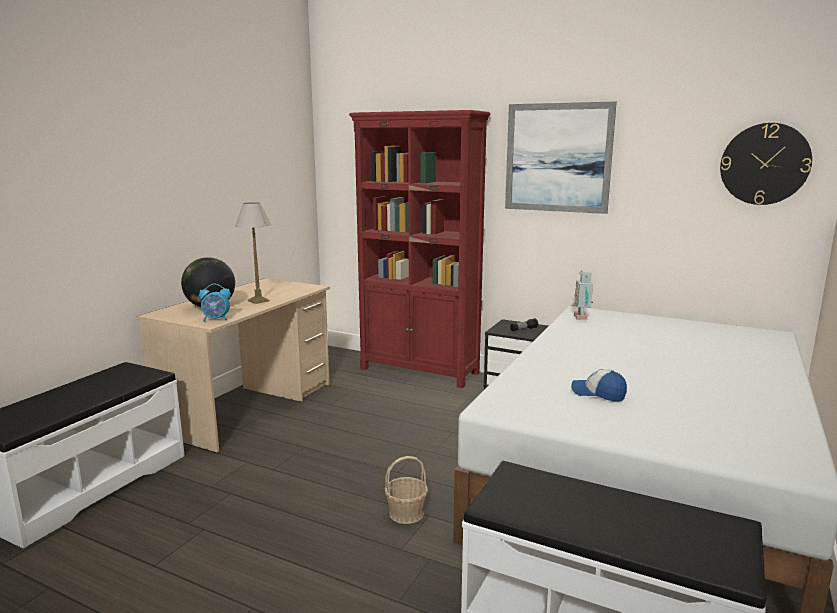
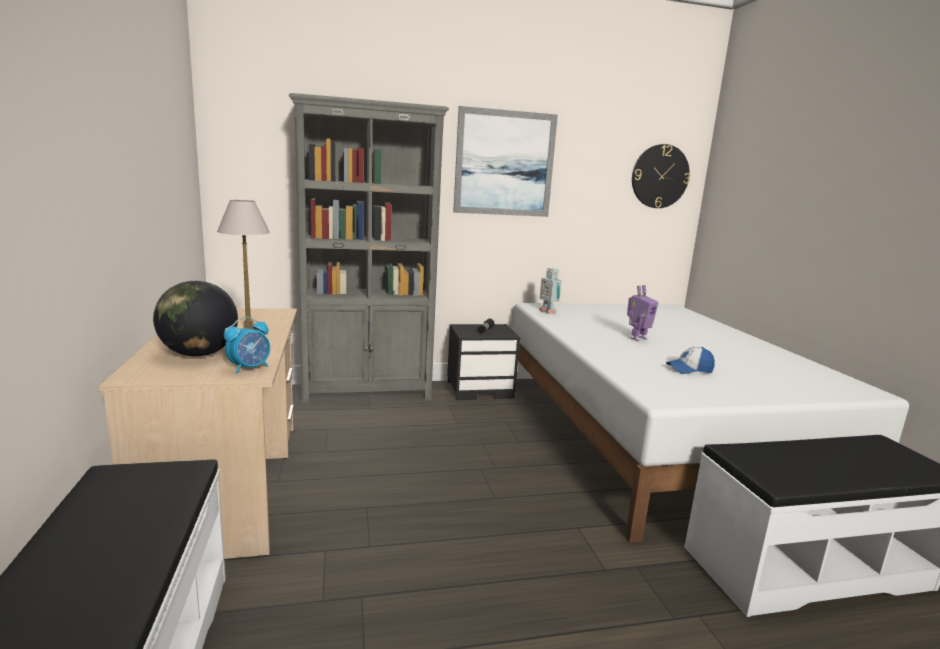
camera: 40 degrees left, 0 degrees up
(406, 513) = (560, 533): basket -> none
(420, 371) = (368, 392): red bookcase -> grey bookcase
(618, 357) = (637, 338): none -> toy robot

